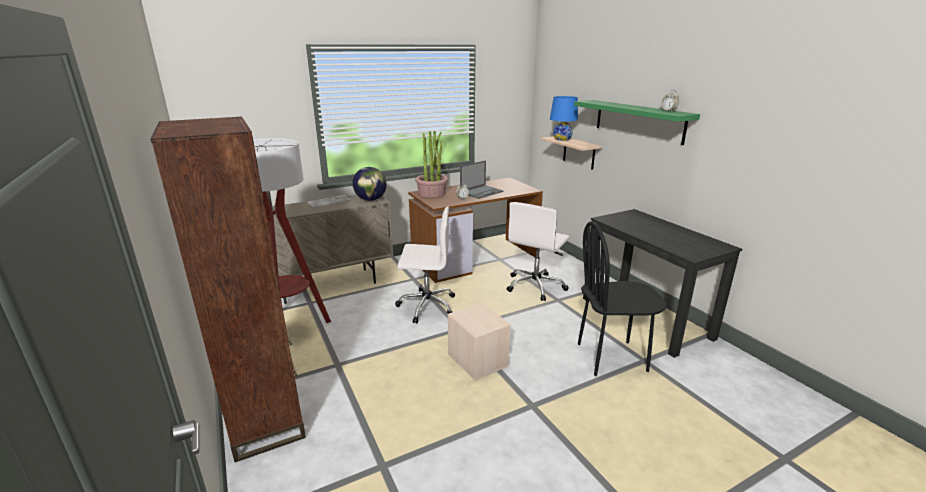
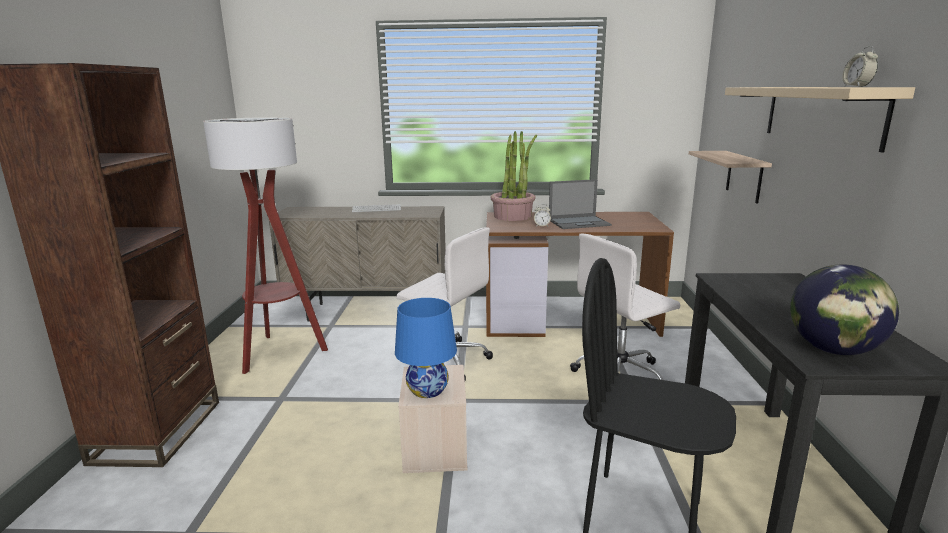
camera: 30 degrees right, 5 degrees down
(370, 200) = (422, 212): globe -> globe (833, 350)
(562, 139) = (718, 153): blue table lamp -> blue table lamp (428, 389)
(638, 121) = (821, 114): green shelf -> beige shelf

